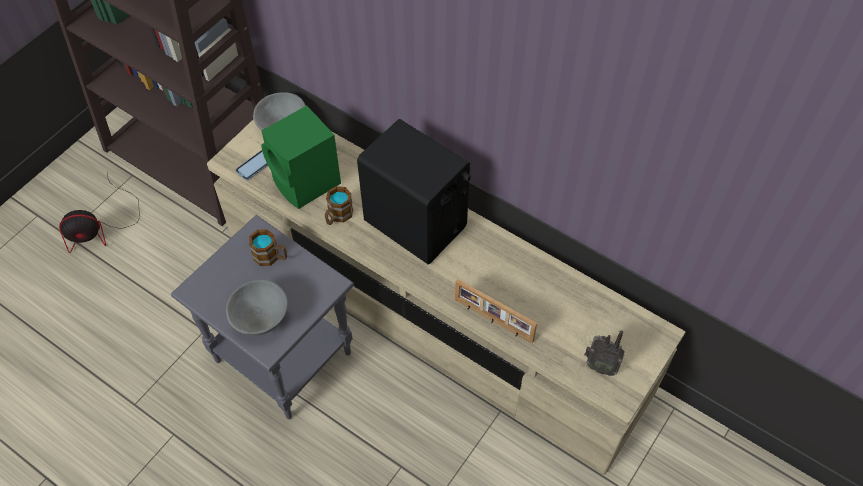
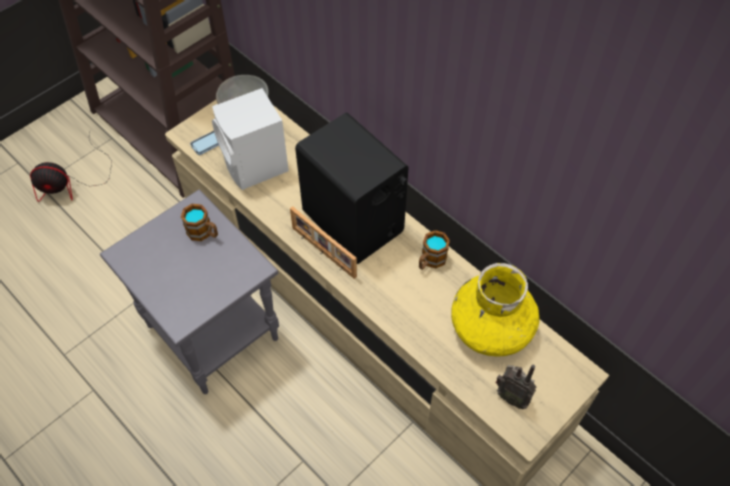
camera: 10 degrees right, 0 degrees up
(261, 319) = (180, 293): grey bowl -> none
(307, 184) = (256, 167): green speaker -> white speaker
(337, 216) = (278, 202): mug -> mug (430, 261)
(493, 321) = (410, 331): picture frame -> picture frame (323, 253)
(568, 304) = (491, 327): none -> yellow vase

